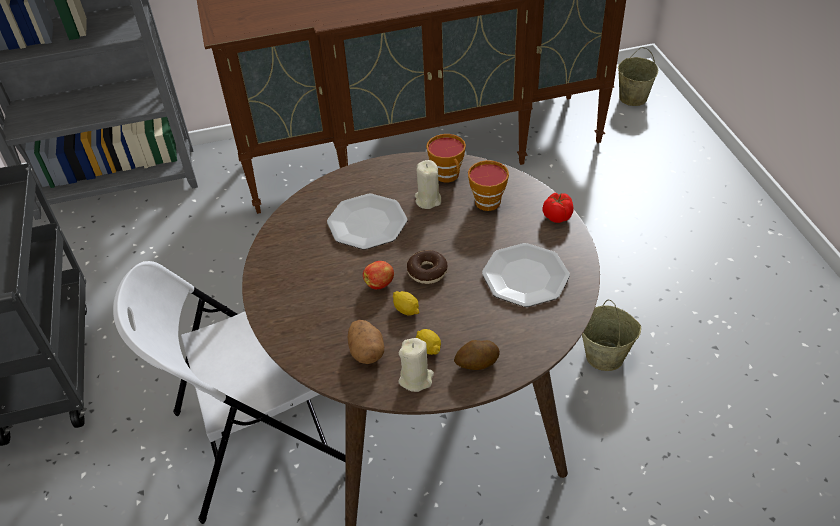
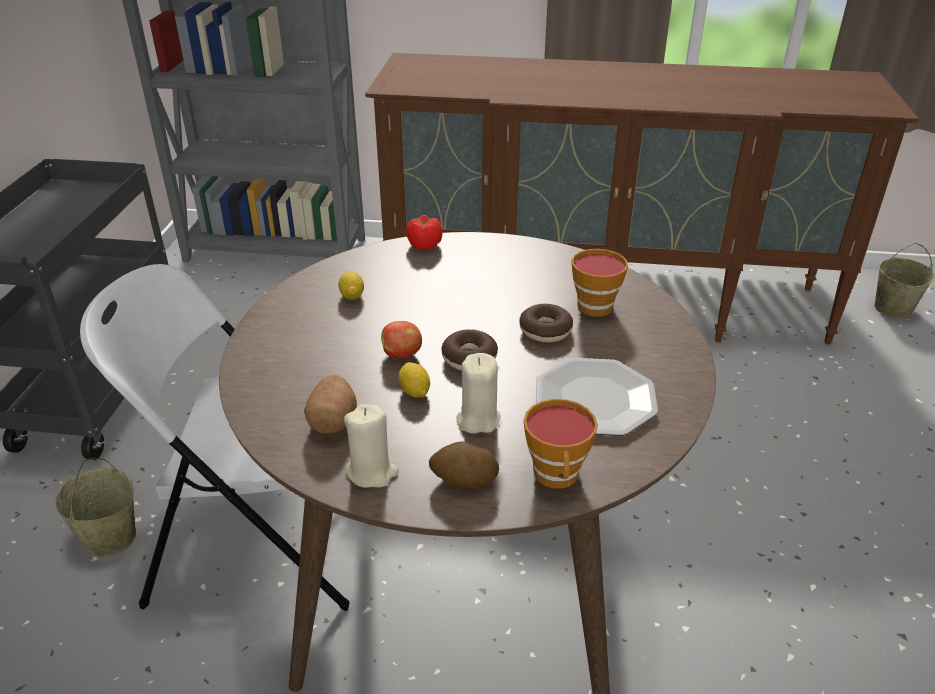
camera: 20 degrees right, 10 degrees down
(367, 223) = (432, 290): plate -> none
(428, 200) = (520, 286): beige candle -> beige candle (478, 419)
(428, 348) = (412, 442): lemon -> lemon (352, 296)
(448, 176) = (562, 269): cup -> cup (557, 476)
(465, 232) = (545, 330): none -> donut
(556, 216) = (678, 344): tomato -> tomato (424, 245)
(605, 356) = (732, 592): beige bucket -> beige bucket (111, 538)

